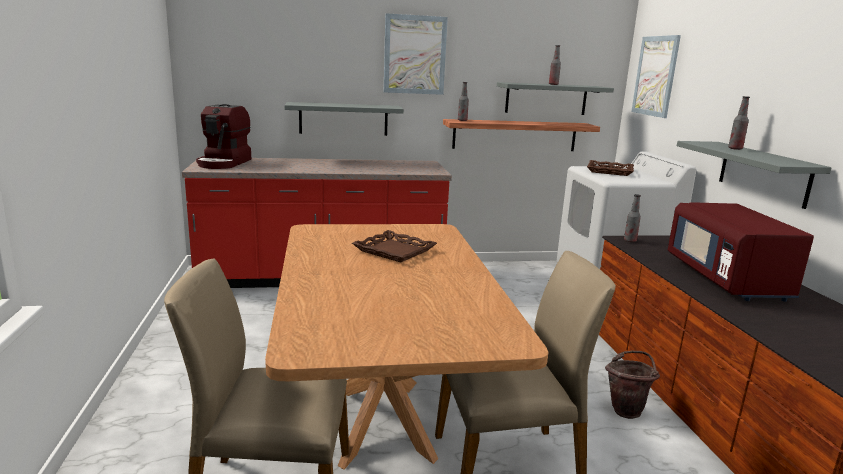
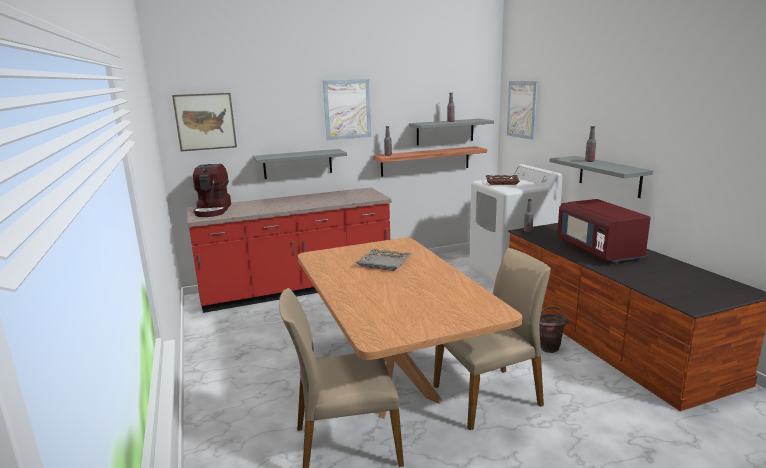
camera: 10 degrees left, 0 degrees up
(231, 52) = (205, 121): none -> picture
(394, 251) = (384, 263): brown tray -> grey tray

